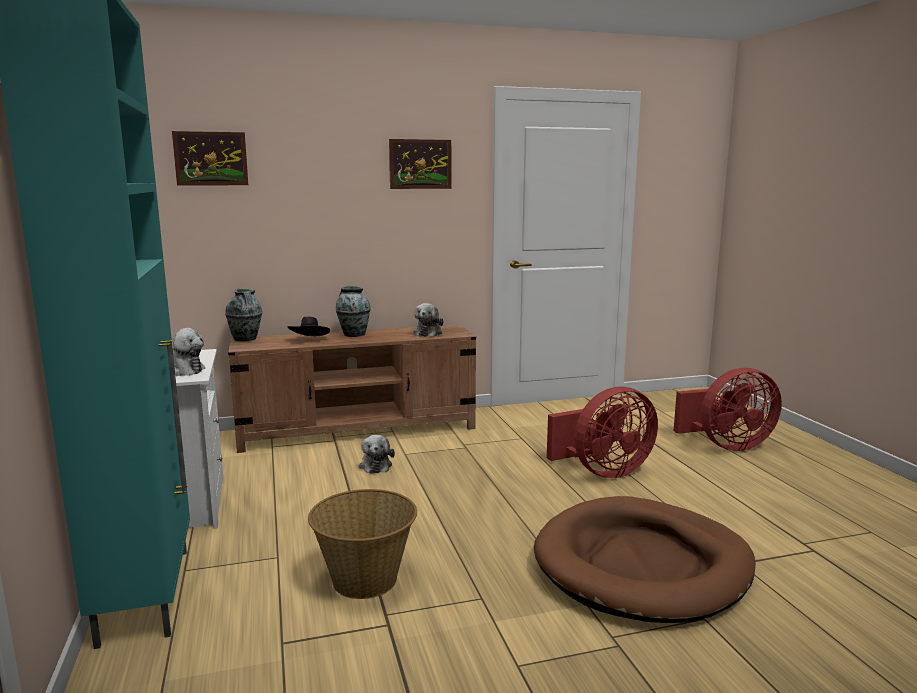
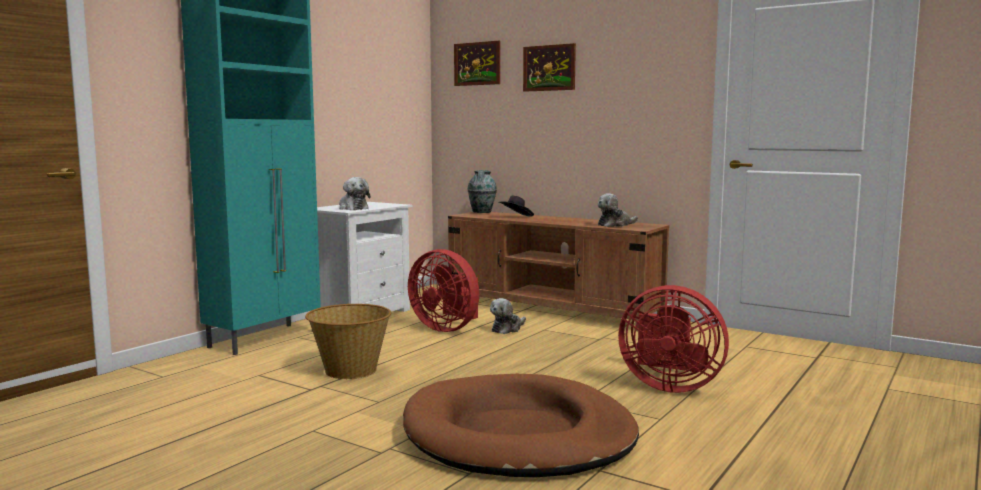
camera: 50 degrees right, 5 degrees down
(353, 334) = (557, 219): vase -> none
(420, 164) = (639, 58): picture -> picture (549, 68)
(727, 445) = (884, 417): red fan -> red fan (447, 328)

